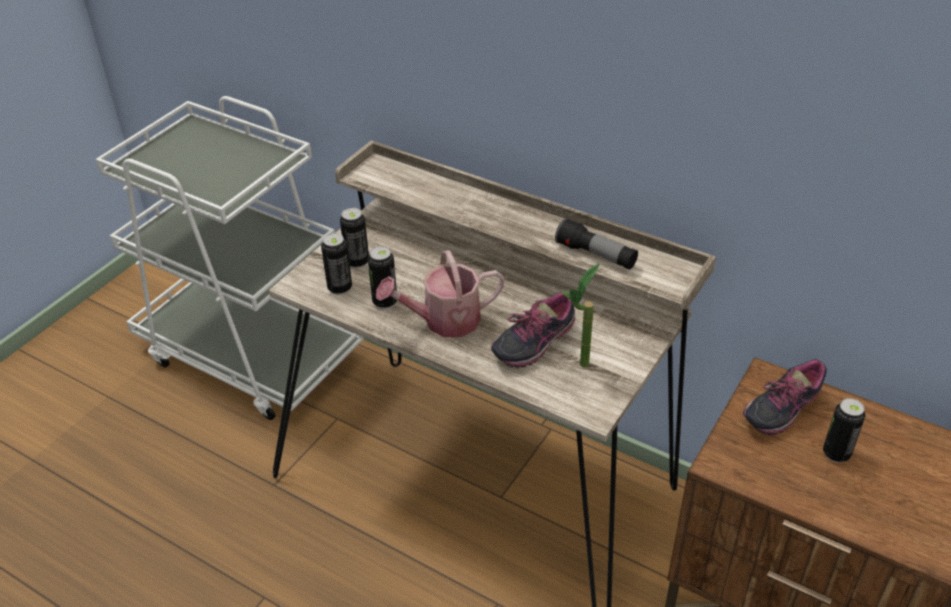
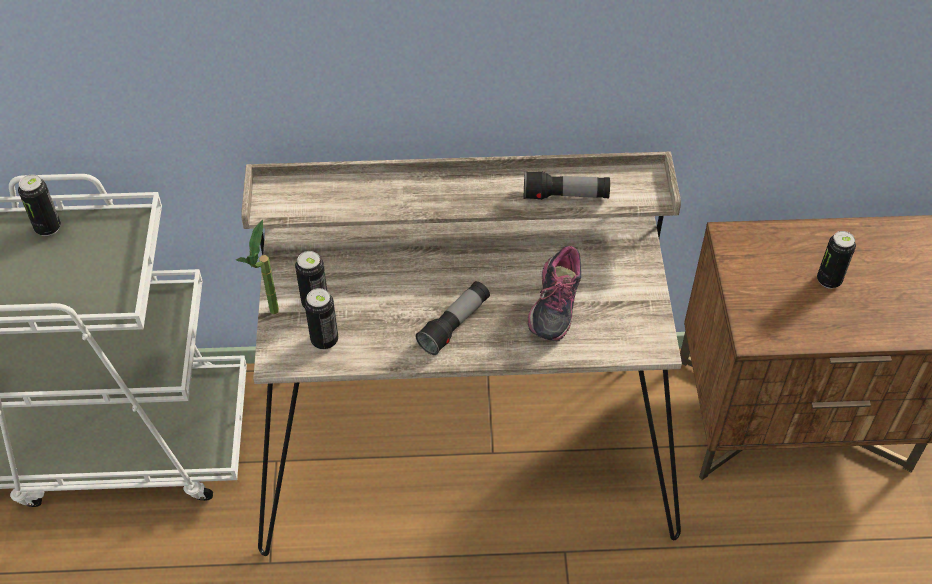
camera: 35 degrees left, 10 degrees up
(385, 302) = (382, 333): can -> can (48, 228)
(443, 321) = (454, 325): watering can -> flashlight
(577, 369) = (609, 312): potted plant -> potted plant (271, 318)
(780, 410) = (762, 262): shoe -> none

